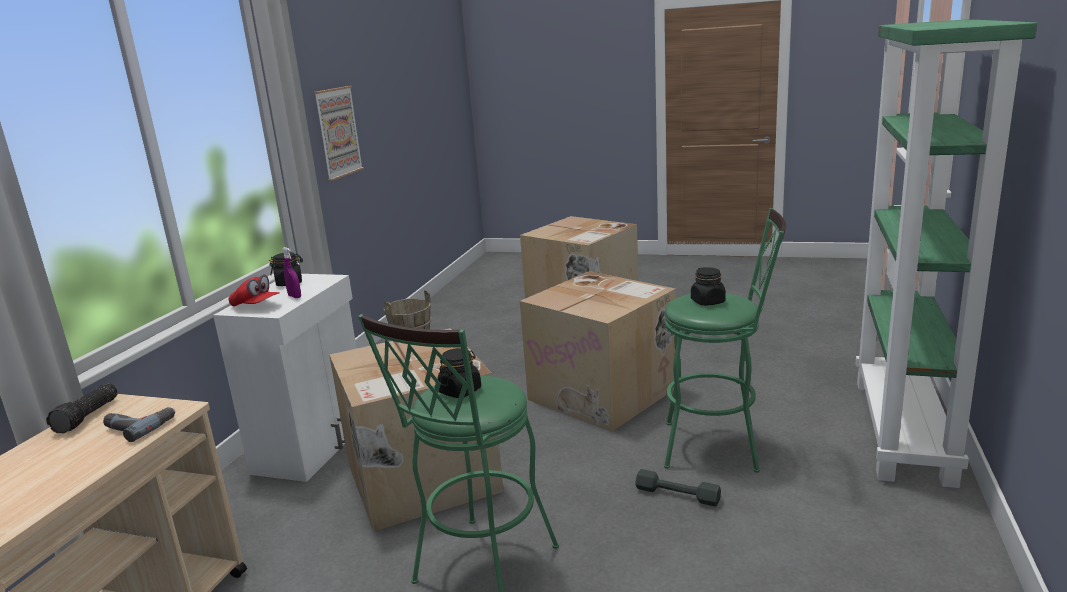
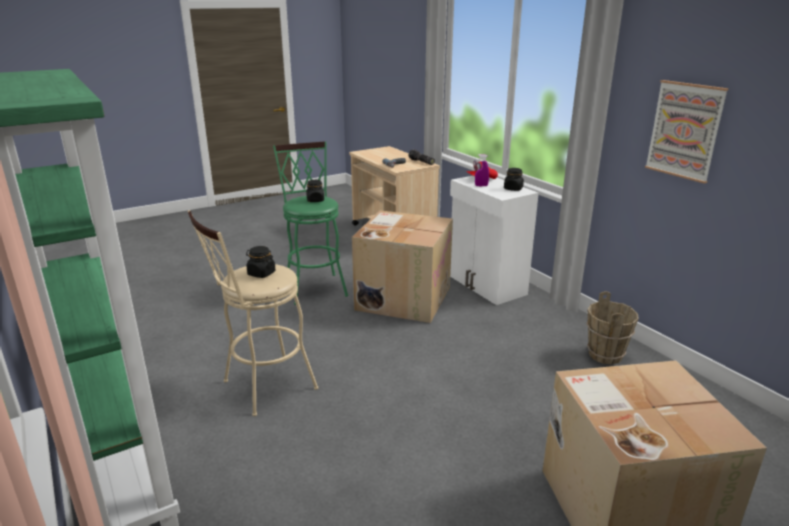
camera: 130 degrees right, 5 degrees up
(604, 393) = (396, 391): cardboard box -> none
(677, 495) = (262, 347): grey dumbbell -> none
(720, 446) = (262, 387): green stool -> beige stool

